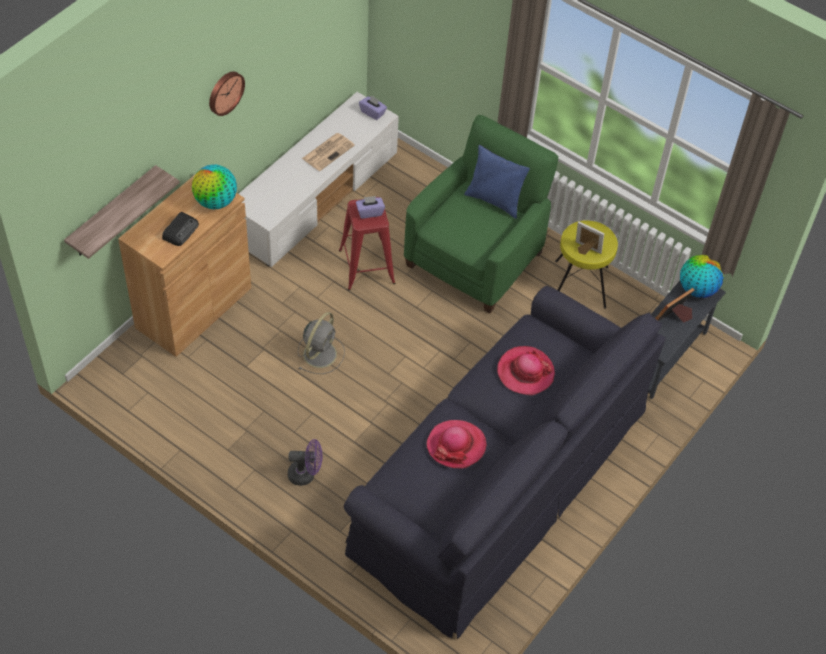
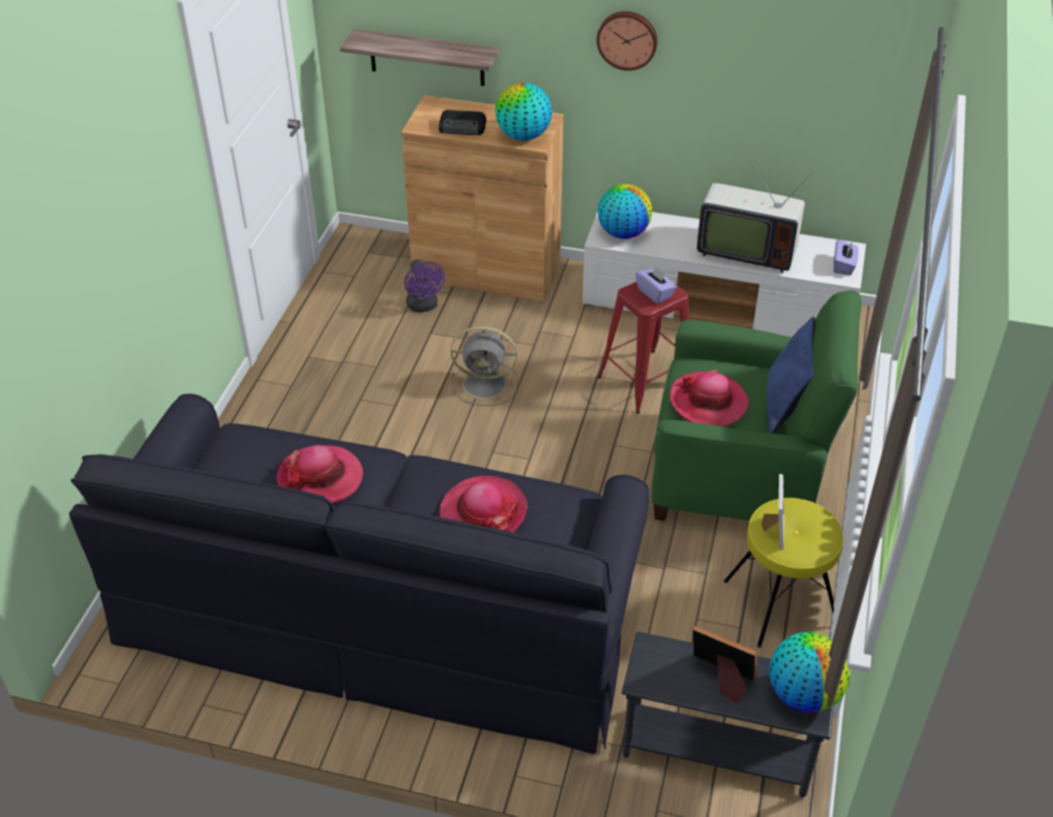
camera: 70 degrees right, 10 degrees down
(269, 205) = (623, 233): none -> globe
(306, 474) = (304, 428): purple fan -> purple fan (424, 306)
(328, 151) = (745, 251): newspaper -> television
(473, 232) = (708, 402): none -> hat

